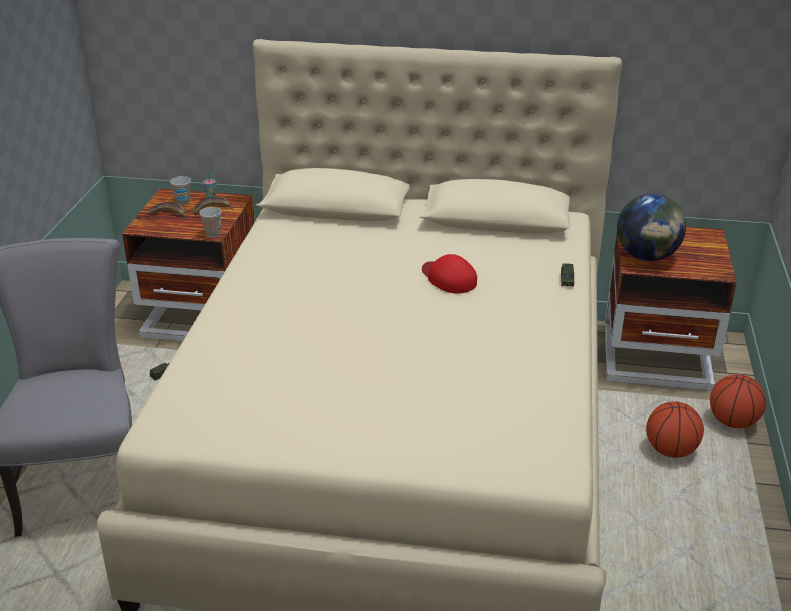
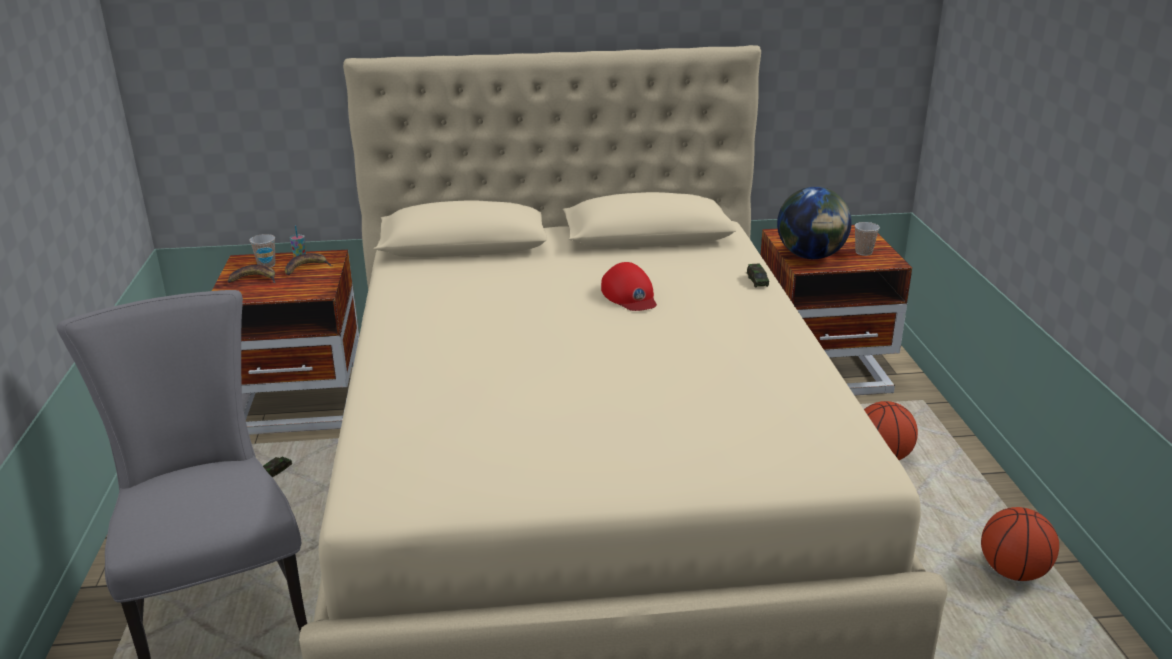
camera: 15 degrees left, 5 degrees down
(212, 234) = (319, 292): cup -> cup (863, 252)
(448, 278) = (630, 295): red cap -> red cap turned 150 degrees counterclockwise
(732, 422) = (927, 419): basketball -> basketball (1012, 572)

